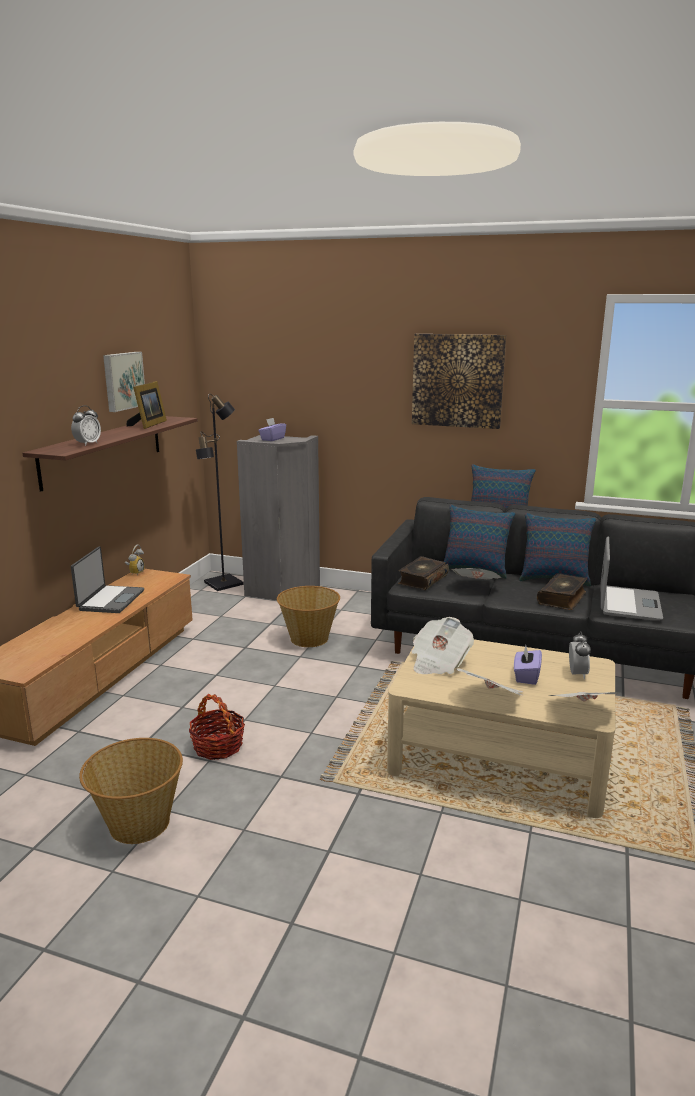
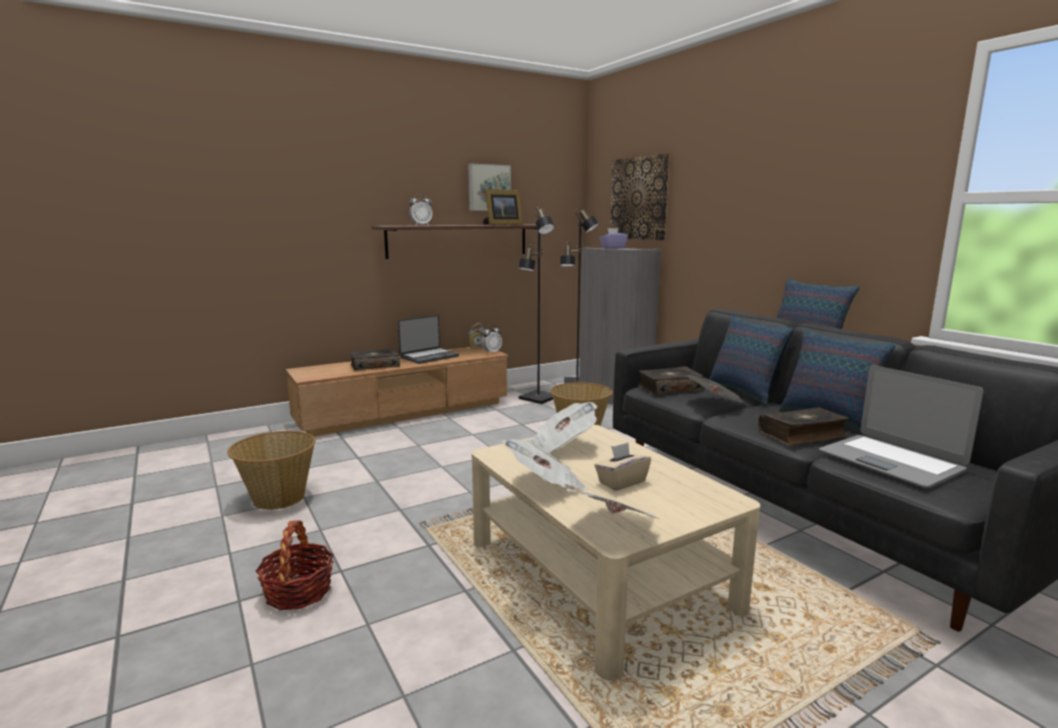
camera: 40 degrees right, 5 degrees down
(71, 630) = (375, 365): none -> book
(213, 612) = (538, 398): none -> black floor lamp
(218, 746) = (396, 475): basket -> basket (298, 591)
(457, 380) = (787, 182): picture -> picture (639, 198)
(526, 676) = (621, 482): purple tissue box -> beige tissue box
(577, 674) = (684, 499): alarm clock -> alarm clock (491, 352)
(628, 604) = (890, 461): laptop -> laptop turned 90 degrees clockwise

